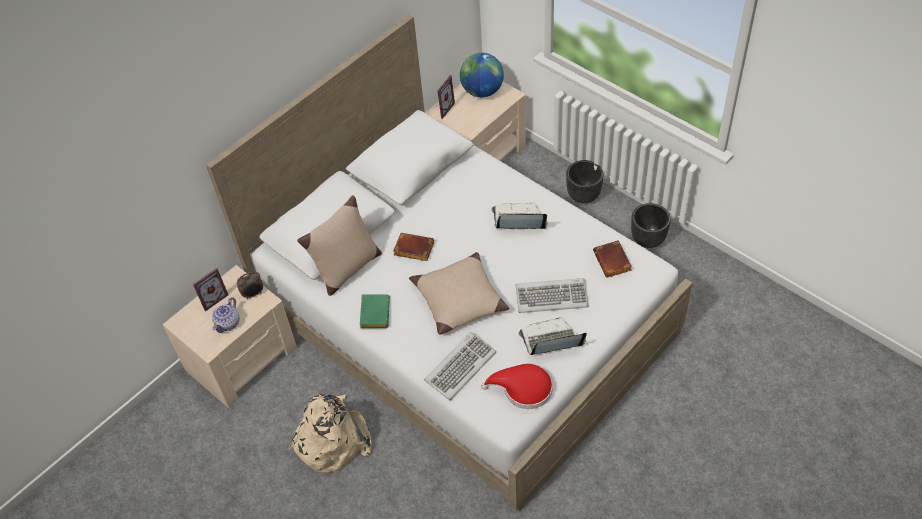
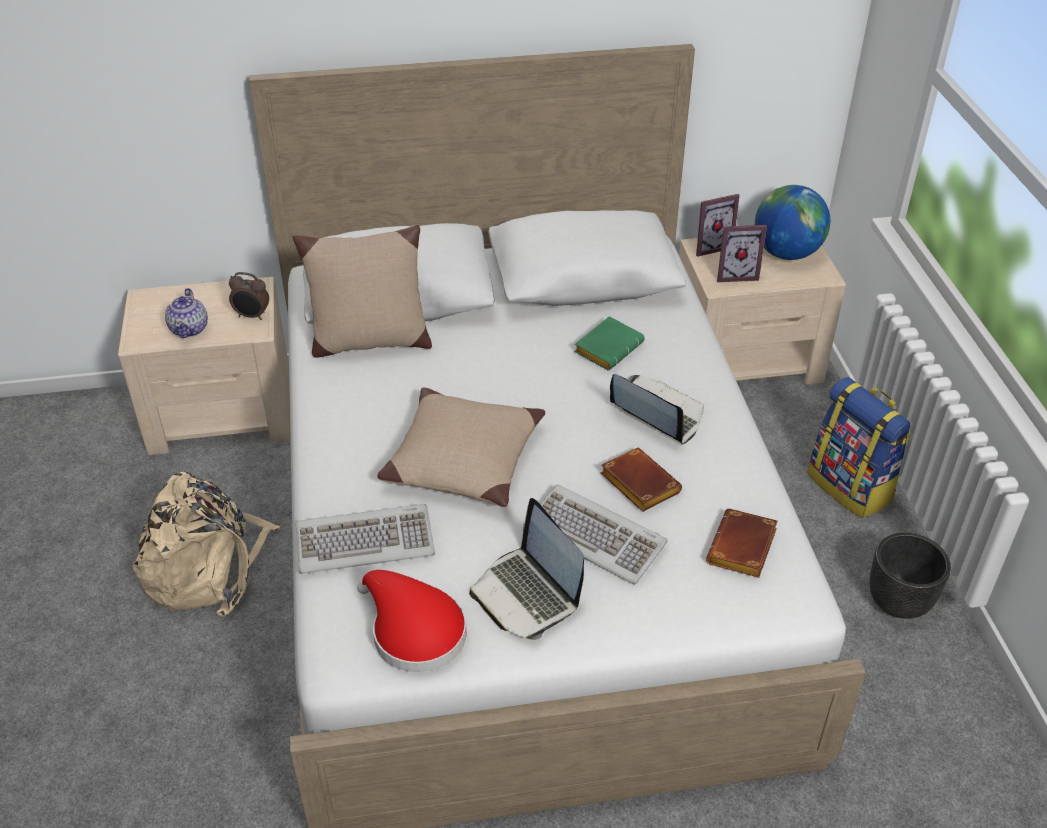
camera: 35 degrees right, 10 degrees down
(212, 298) = (206, 294): picture frame -> picture frame (735, 274)
(228, 323) = (190, 329): teapot -> teapot turned 60 degrees counterclockwise
(374, 313) = (340, 407): green book -> green book (608, 347)
(412, 250) = (474, 366): brown book -> brown book (637, 484)
(551, 341) = (527, 594): laptop -> laptop turned 150 degrees counterclockwise
(584, 195) = (851, 487): black planter -> backpack

